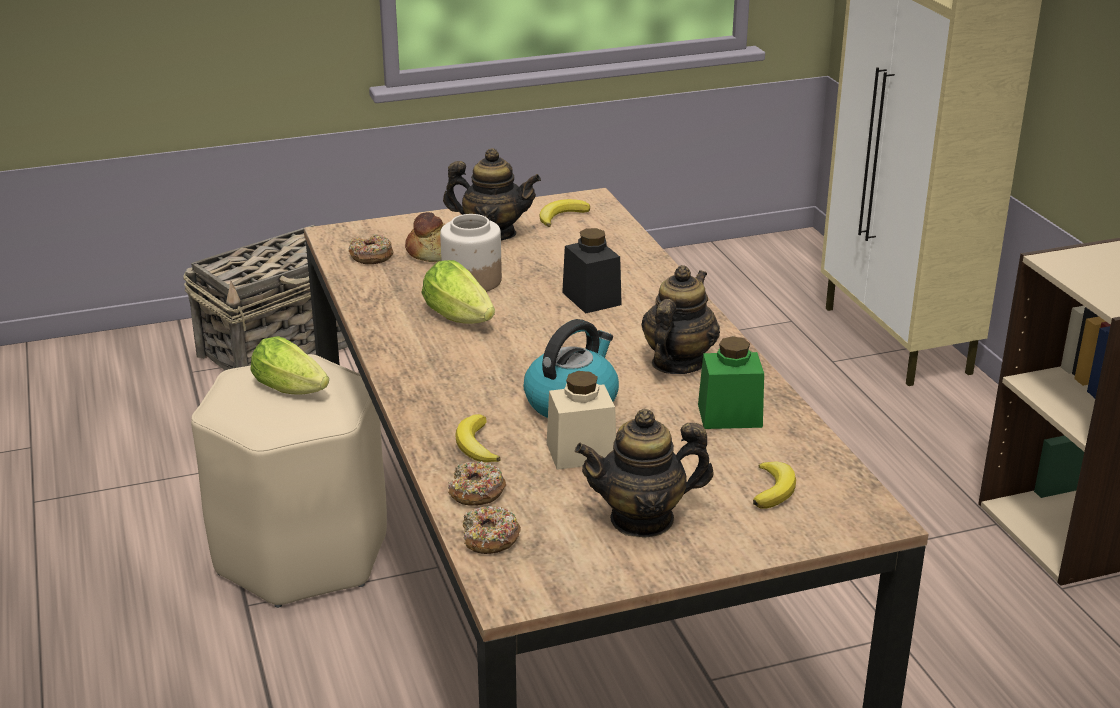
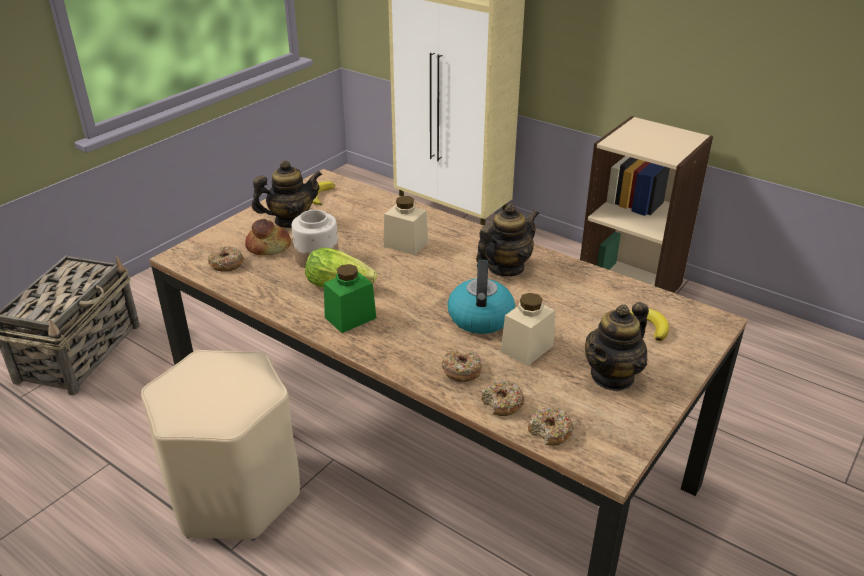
camera: 35 degrees left, 5 degrees up
(293, 389) = (214, 381): lettuce -> none
(476, 445) = (461, 370): banana -> donut
(591, 298) = (406, 244): black jar -> beige jar
(677, 363) = (505, 268): teapot -> teapot turned 60 degrees clockwise
(729, 415) = (573, 290): green jar -> green jar (350, 318)

